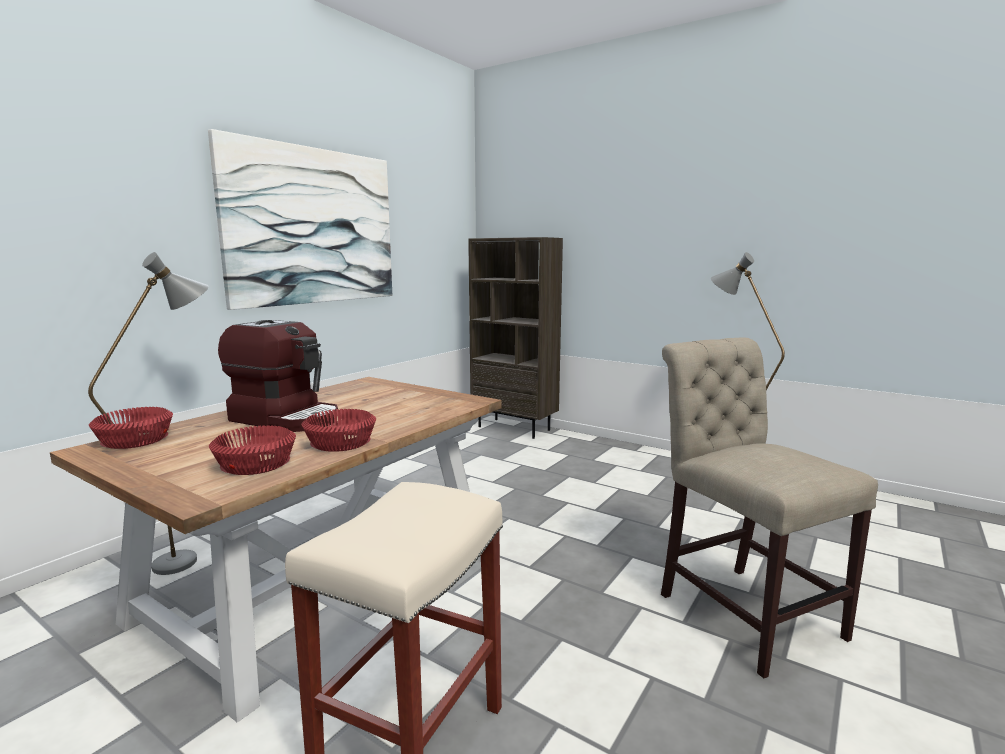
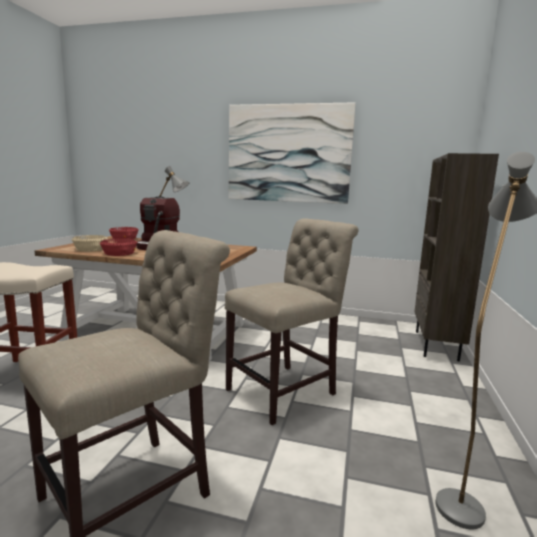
camera: 70 degrees right, 0 degrees up
(254, 464) = (90, 249): red bowl -> beige bowl
(573, 509) = (286, 390): none -> beige chair

